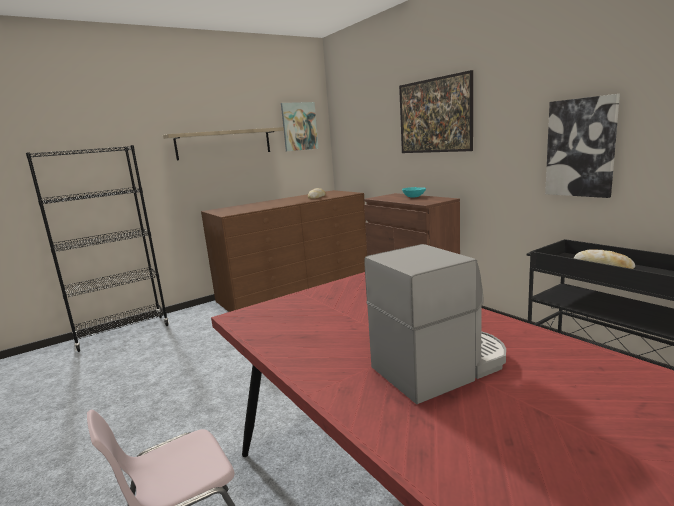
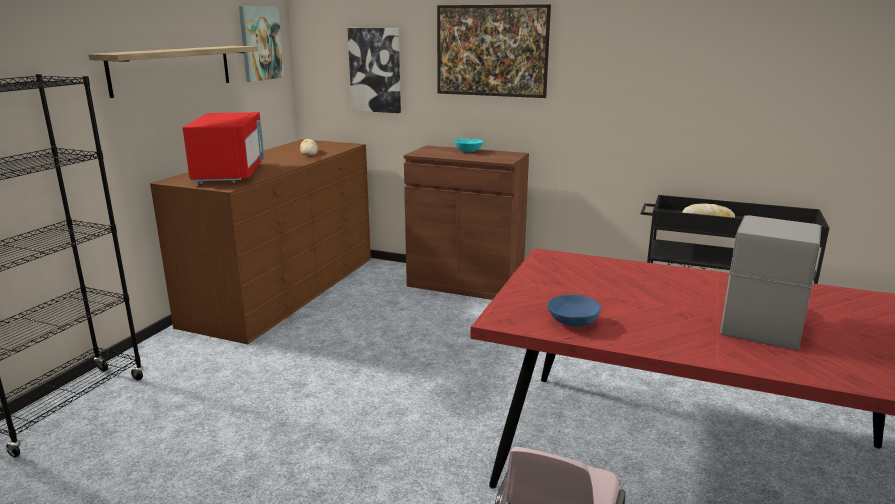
camera: 35 degrees left, 5 degrees up
(246, 207) = (230, 174): none -> red microwave
(277, 329) = (573, 322): none -> blue bowl
(581, 148) = (674, 103): picture -> picture (375, 70)

